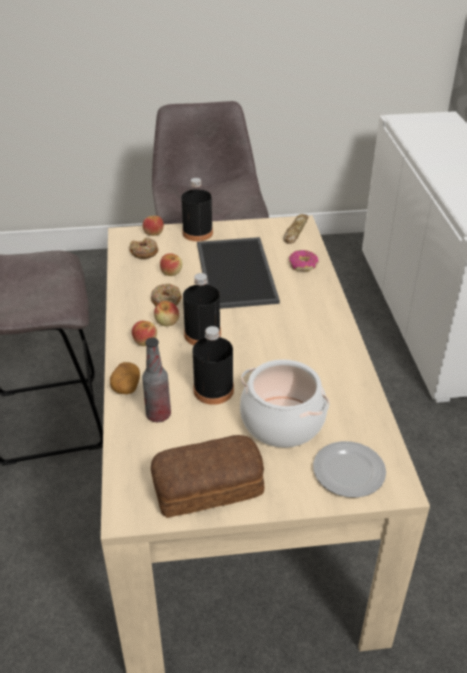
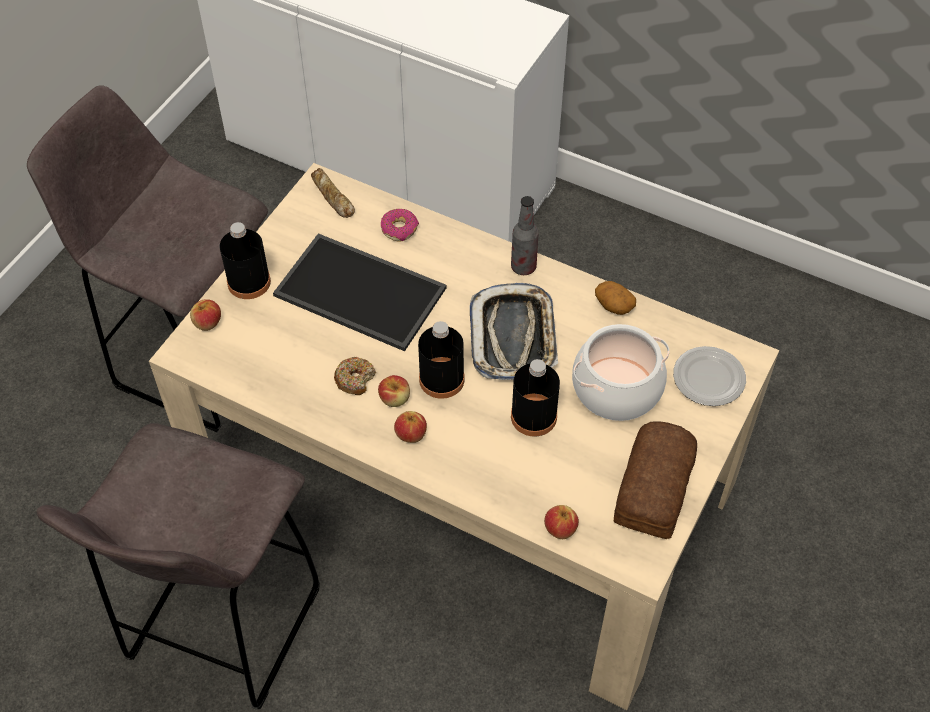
camera: 55 degrees left, 15 degrees up
(125, 386) = (469, 485): potato -> potato (613, 305)
(144, 252) = (241, 352): donut -> none
(158, 415) = (534, 479): bottle -> bottle (523, 267)
(171, 272) = (306, 348): apple -> apple (560, 528)
(272, 350) = (514, 337): none -> tray

